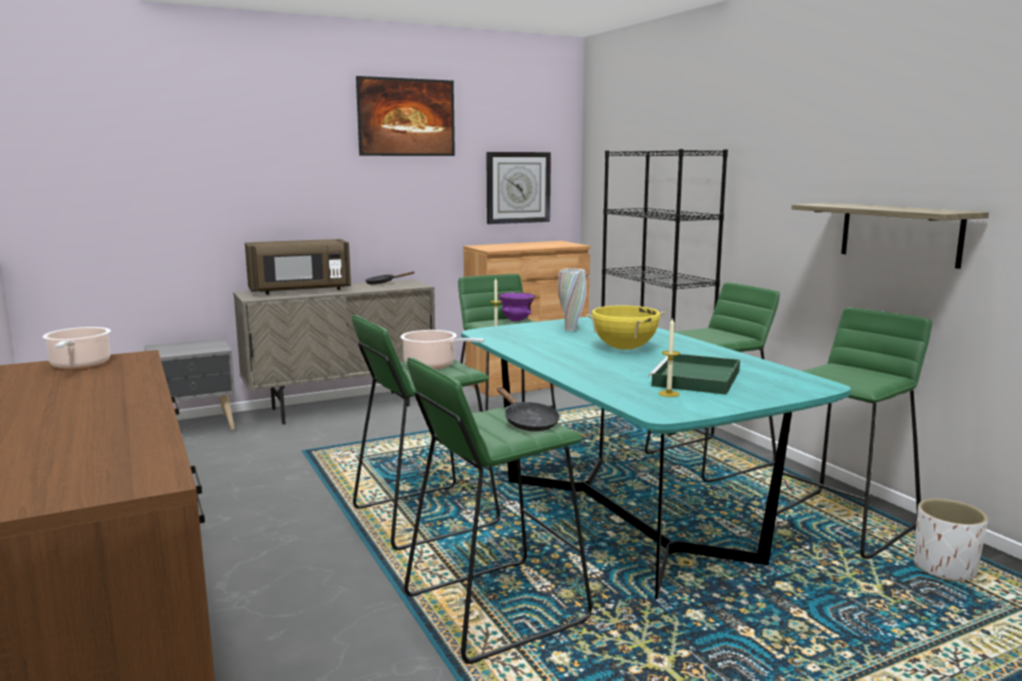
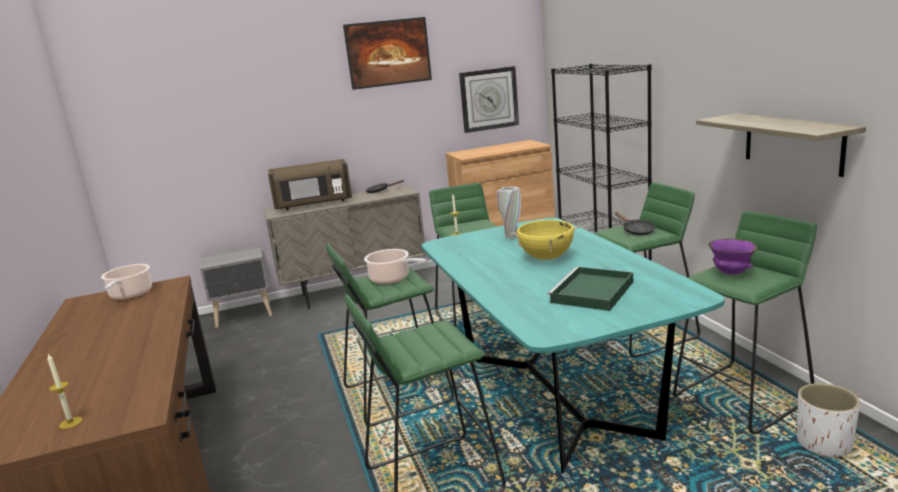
camera: 10 degrees right, 5 degrees up
(516, 321) = (477, 224): purple bowl -> purple bowl (731, 273)
(528, 422) = (442, 341): black frying pan -> black frying pan (636, 231)
(668, 393) = (561, 311): candle -> candle (70, 423)

